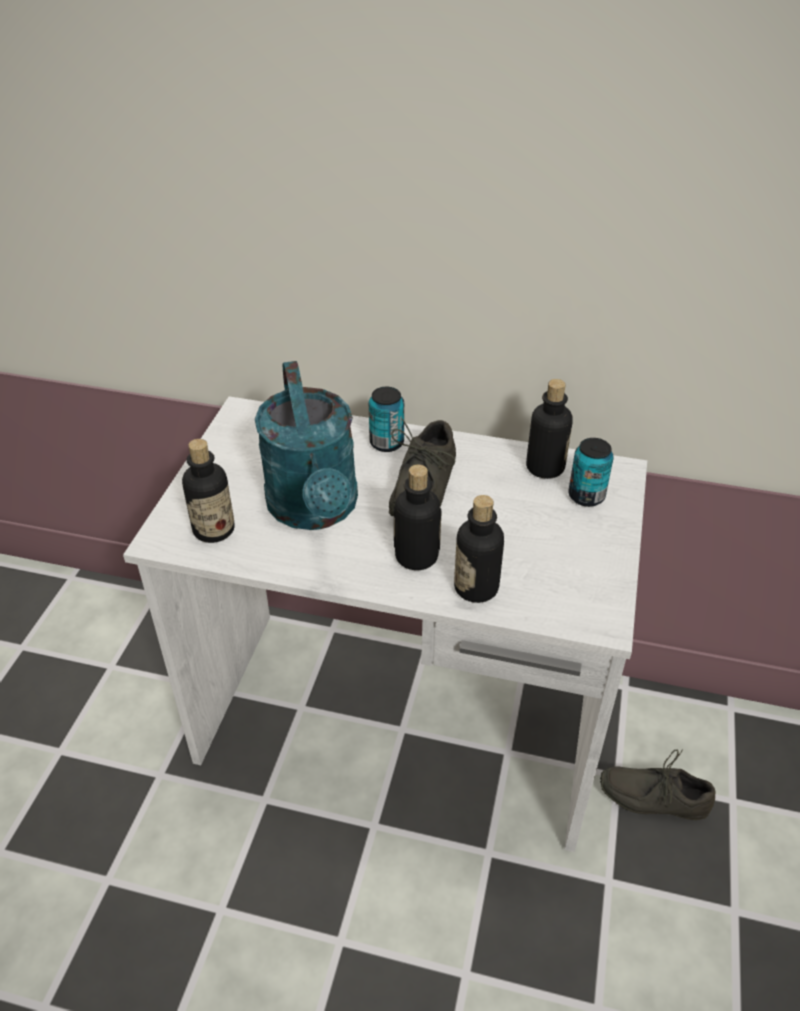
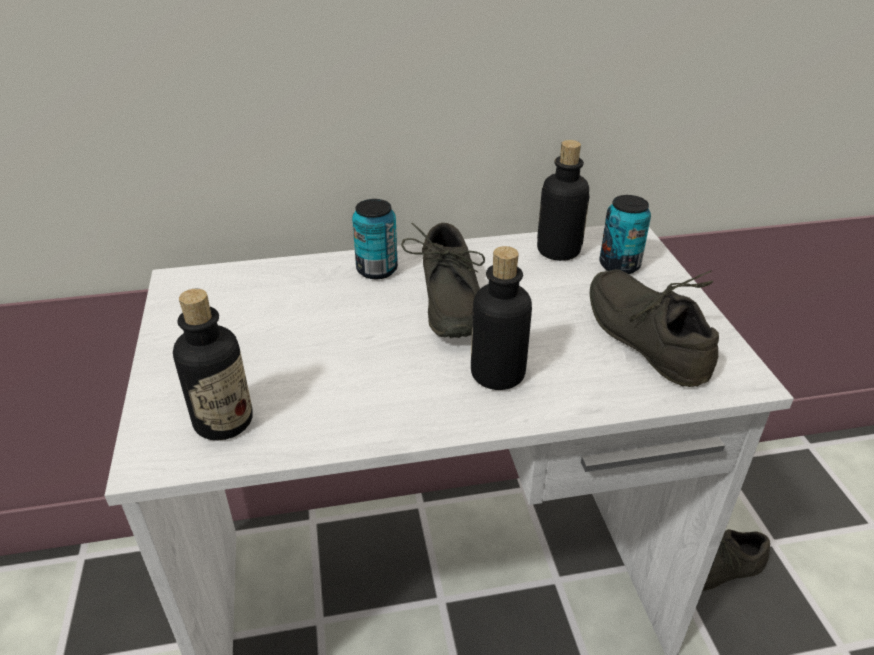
camera: 25 degrees left, 5 degrees down
(316, 510) = (343, 360): turquoise watering can -> none
(476, 587) = (588, 386): bottle -> none
(558, 565) = (649, 336): none -> grey shoe

